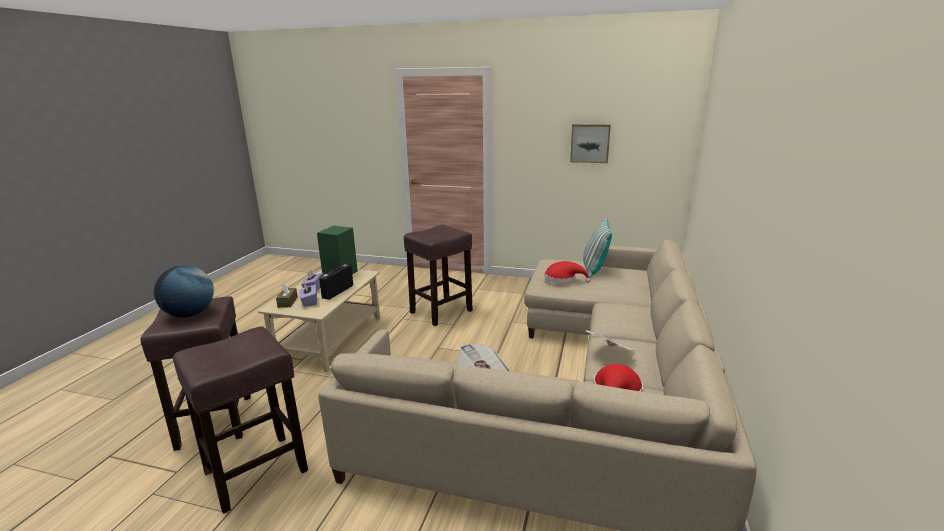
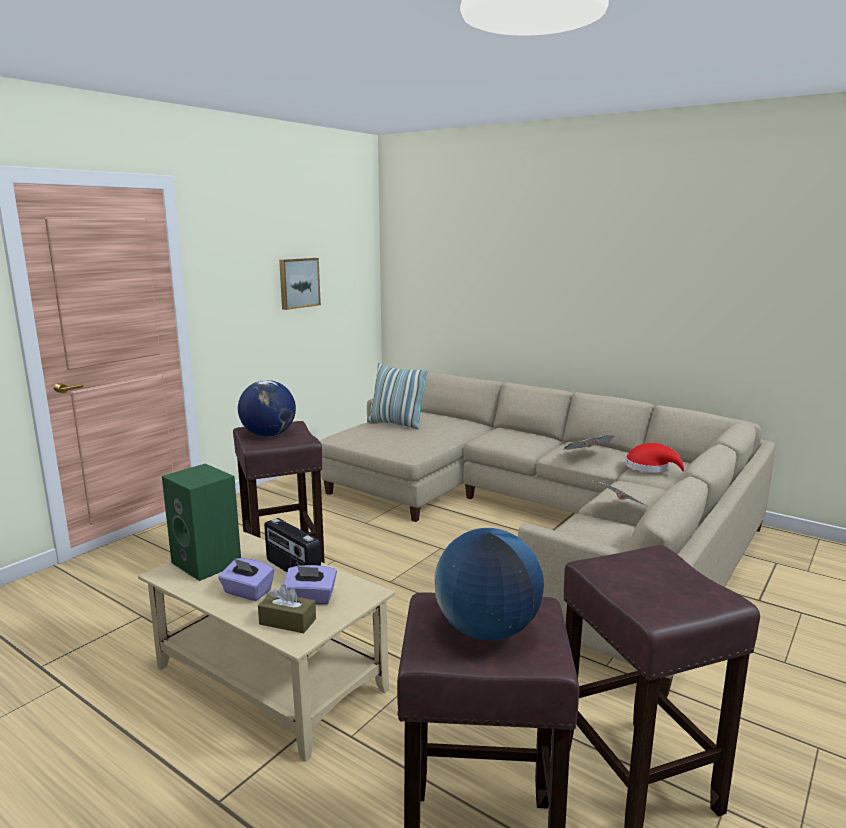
camera: 70 degrees left, 5 degrees down
(435, 232) = (268, 435): none -> globe
(563, 279) = (406, 439): red hat -> none

